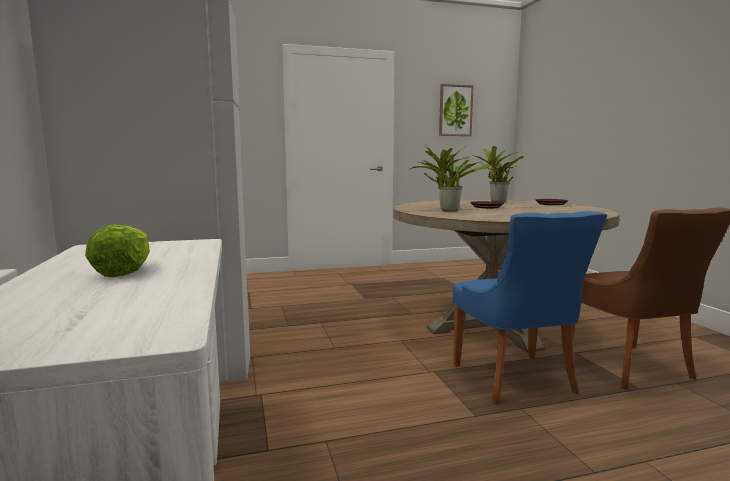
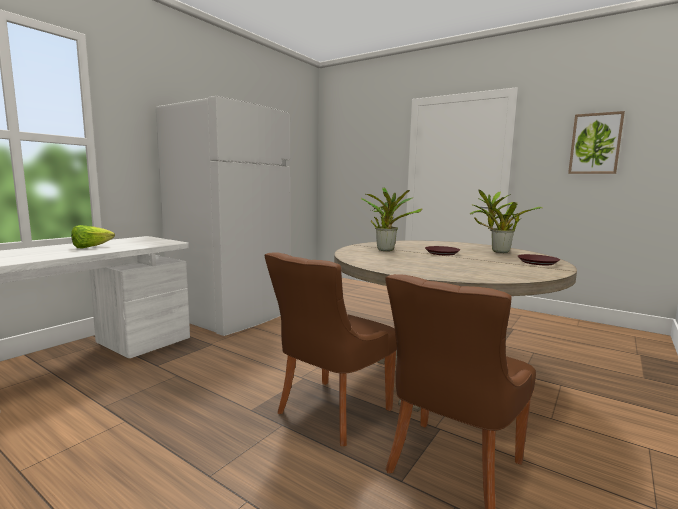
camera: 50 degrees right, 0 degrees up
(516, 380) = (330, 412): blue chair -> brown chair

